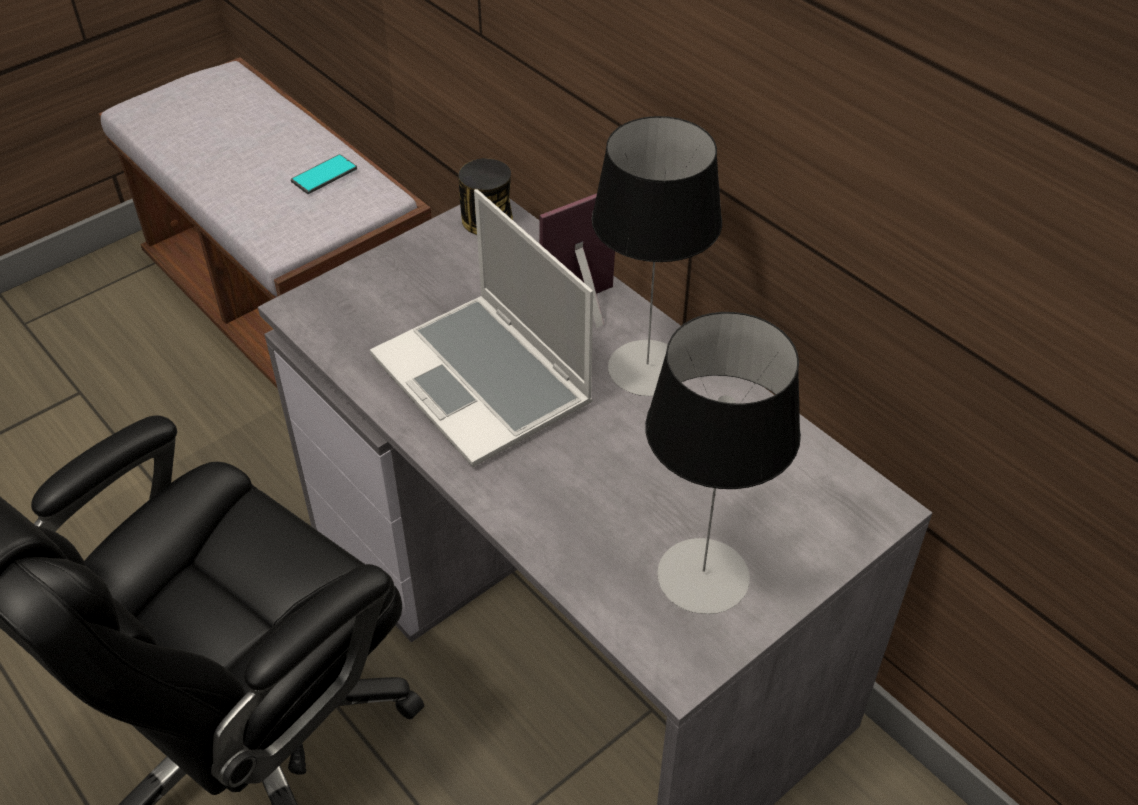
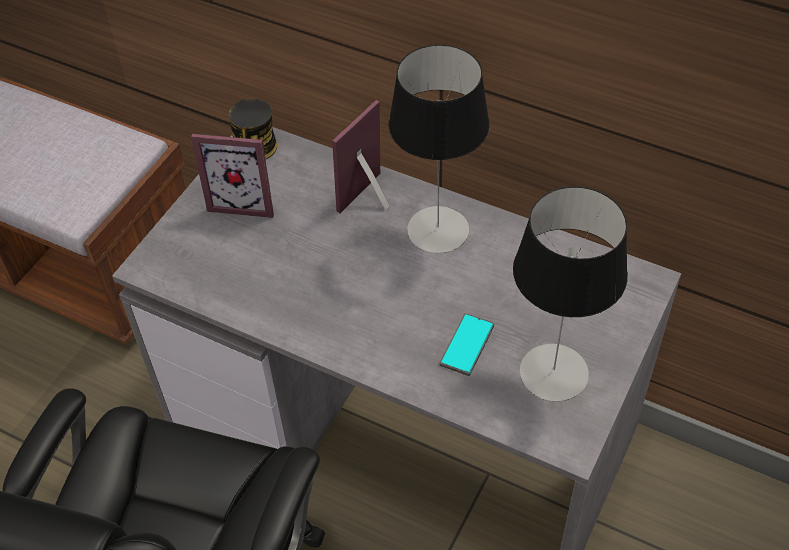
camera: 20 degrees left, 5 degrees up
(324, 175) = (80, 142): phone -> phone (467, 345)
(442, 271) = (244, 200): none -> picture frame
(485, 382) = (325, 279): laptop -> none

